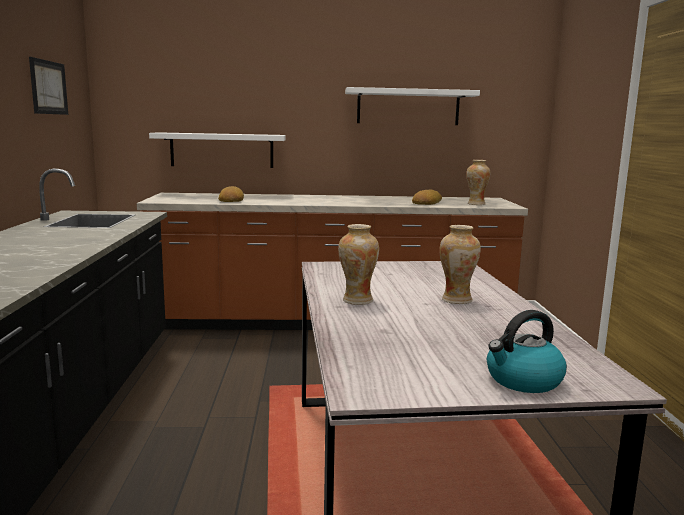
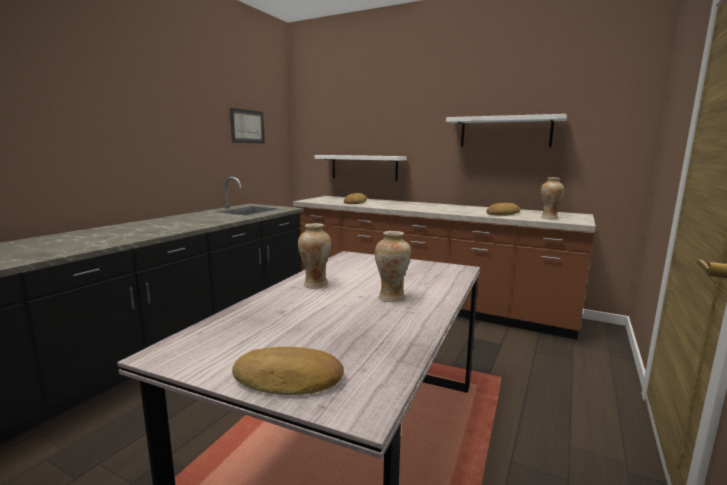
camera: 30 degrees right, 0 degrees up
(523, 380) = (289, 380): kettle -> bread

